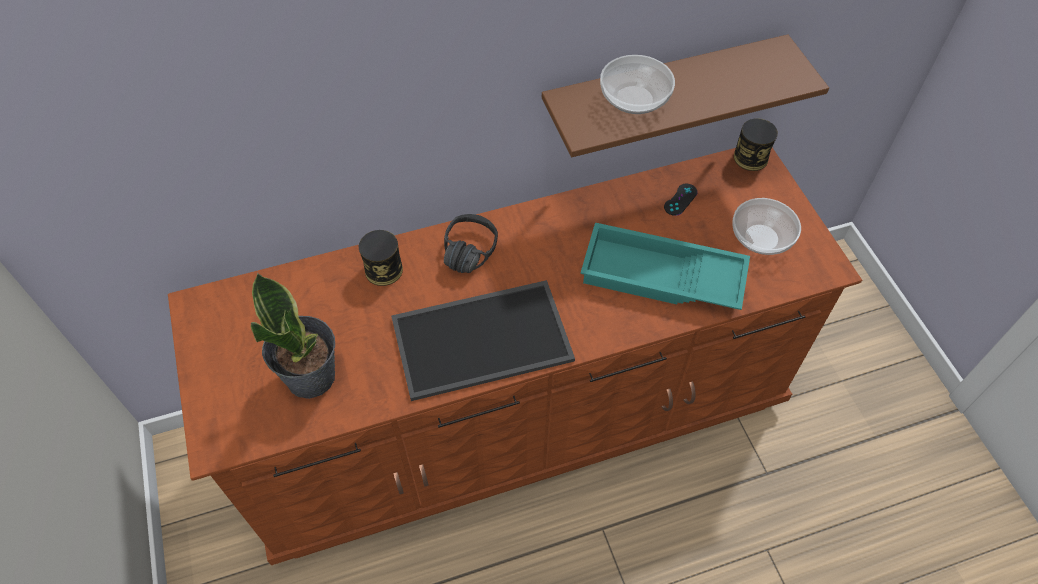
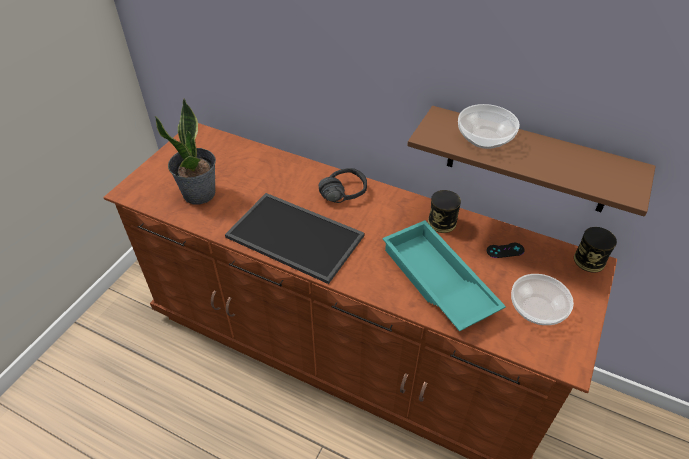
camera: 45 degrees right, 10 degrees down
(383, 270) = (291, 172): can -> can (442, 222)

